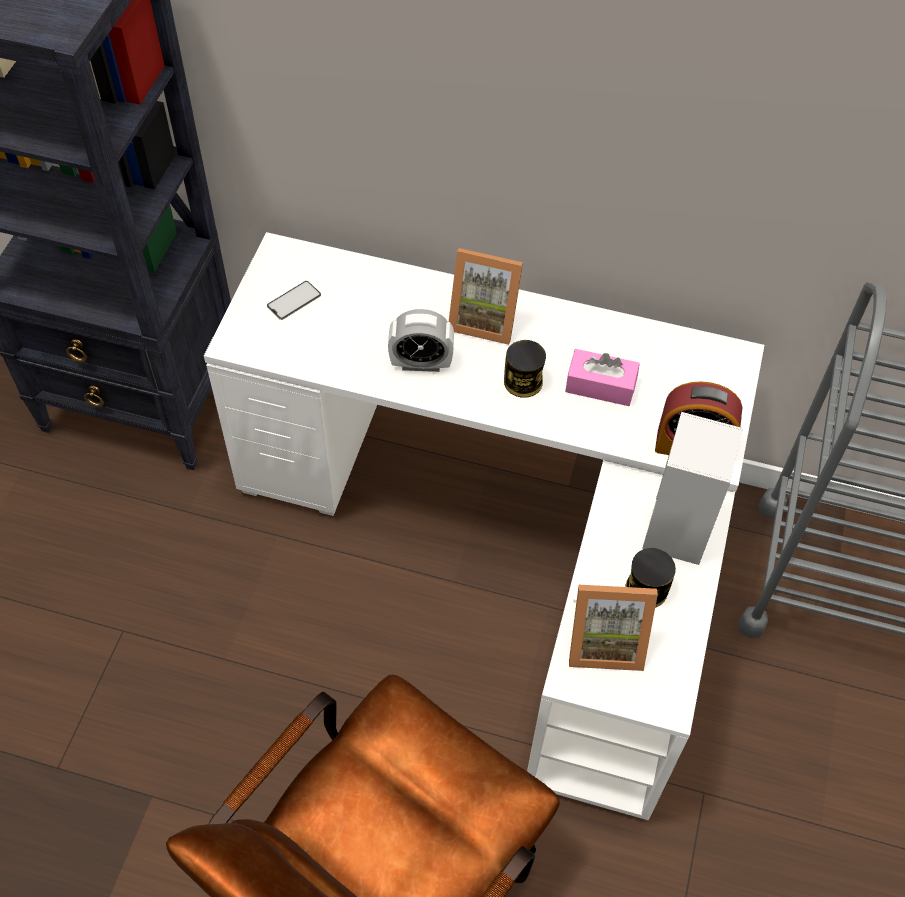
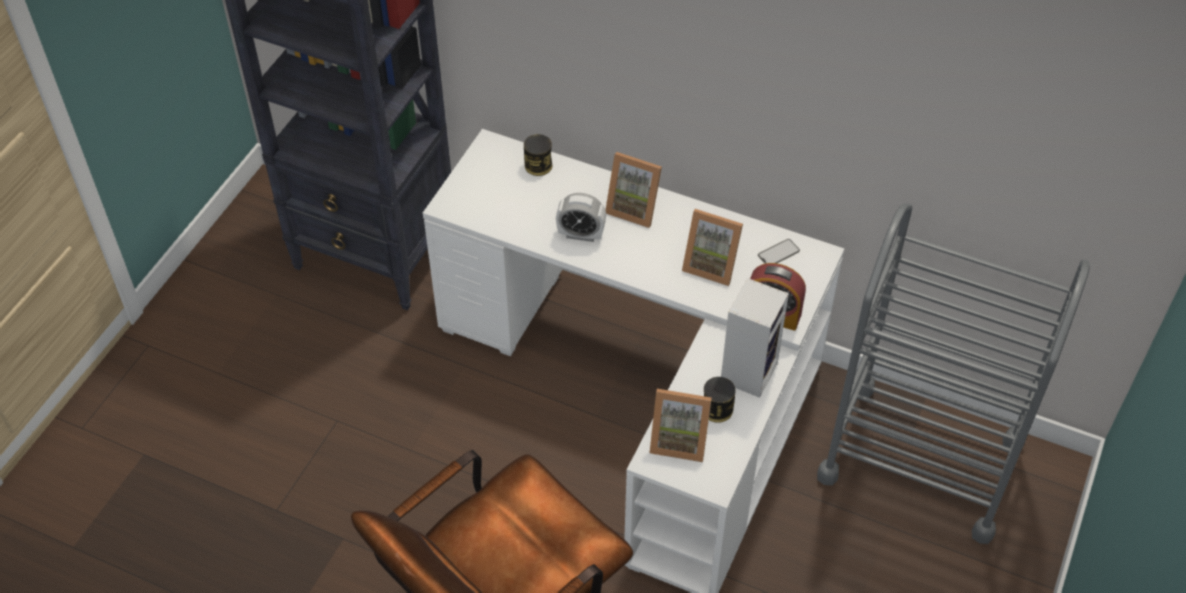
camera: 10 degrees right, 5 degrees down
(294, 300) = (494, 180): phone -> phone (778, 253)
(523, 381) = (654, 255): can -> can (538, 165)
(600, 386) = (712, 264): pink tissue box -> picture frame

